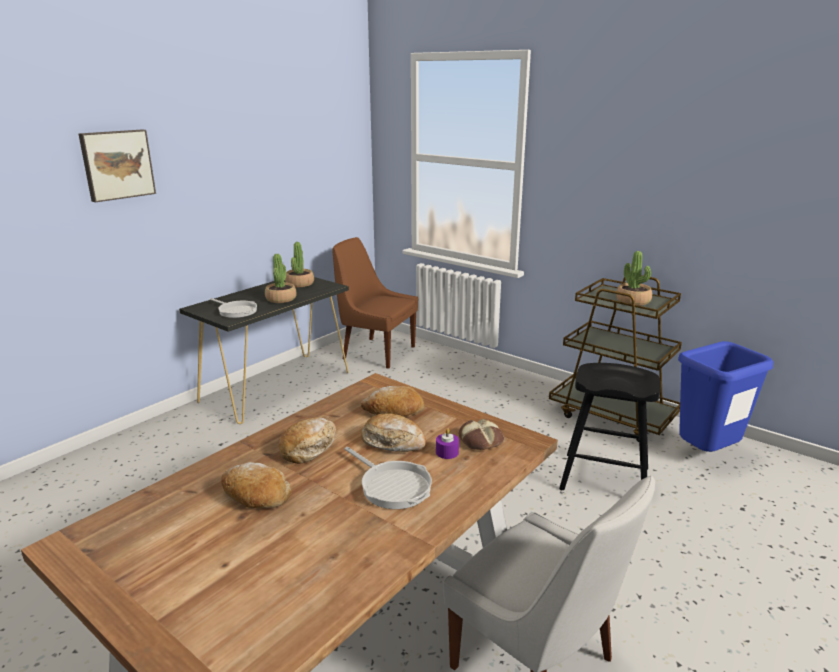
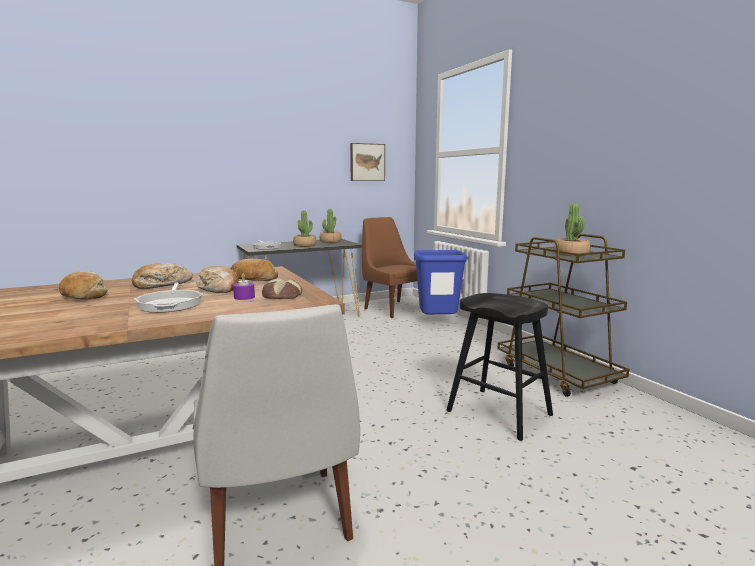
camera: 25 degrees right, 10 degrees down
(117, 164) = (201, 138): picture -> picture (367, 162)
(705, 455) = (632, 419): blue trash can -> blue trash can (437, 323)

